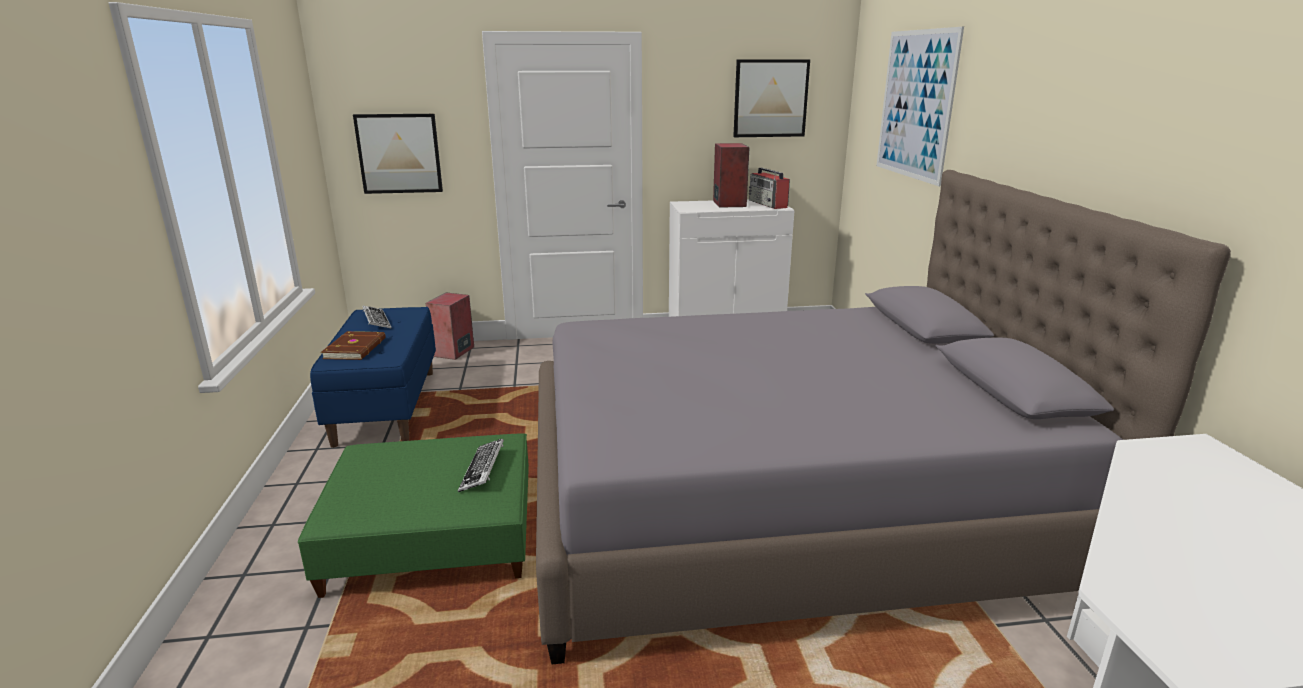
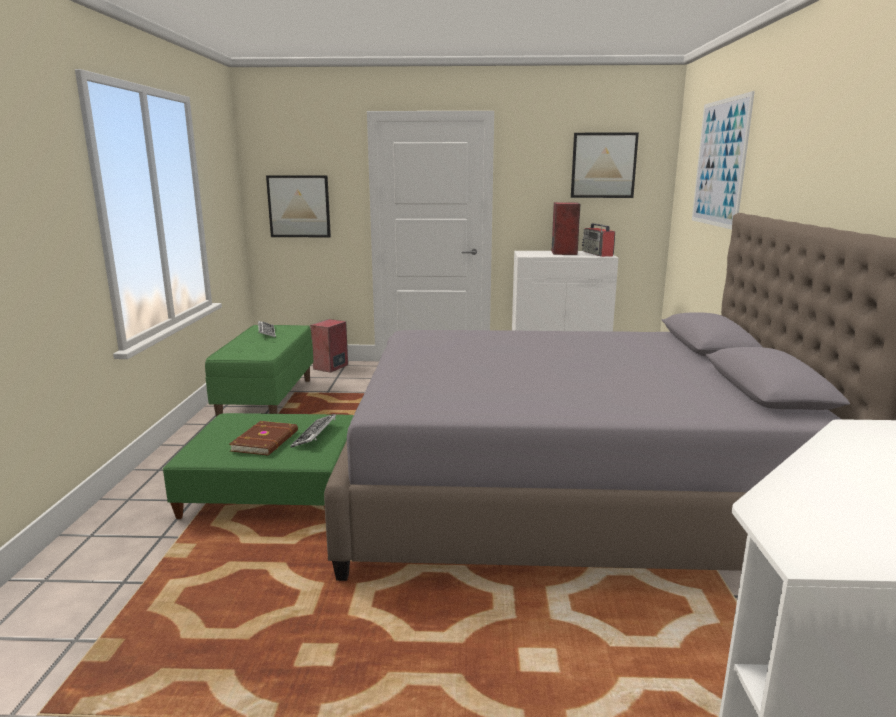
camera: 10 degrees right, 5 degrees down
(356, 348) = (244, 348): brown book -> brown book (266, 441)
(386, 406) = (267, 399): blue bench -> green bench

